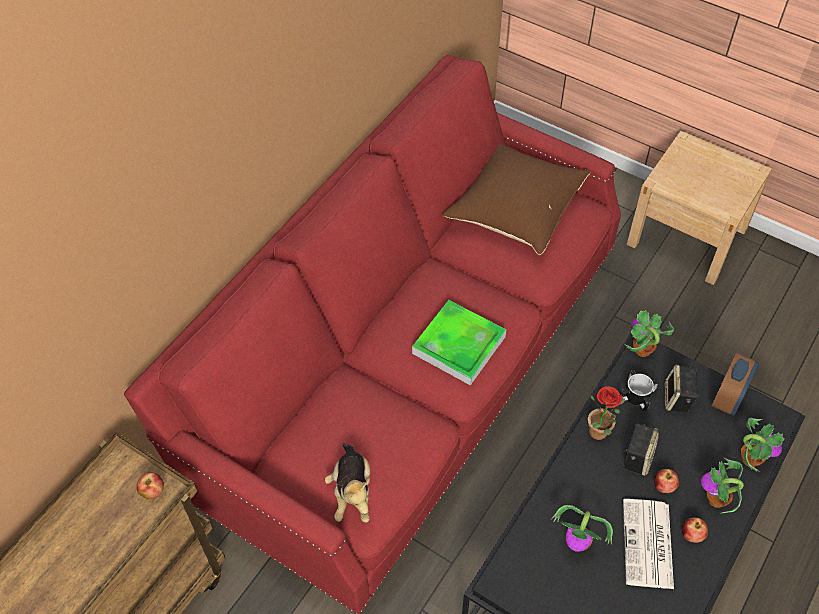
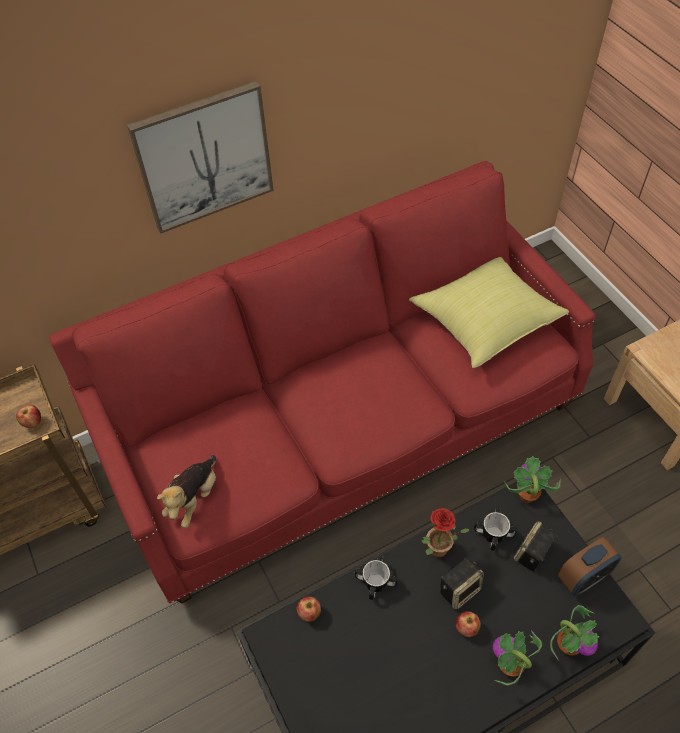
camera: 30 degrees right, 0 degrees up
(236, 140) = (204, 157): none -> picture
(459, 345) = (359, 416): tray -> none
(515, 210) = (485, 321): brown pillow -> yellow pillow
(564, 487) = (376, 582): none -> mug
(578, 543) = (356, 638): potted plant -> none
(648, 545) = (418, 673): newspaper -> none
(691, 535) = (464, 686): apple -> apple (309, 613)

